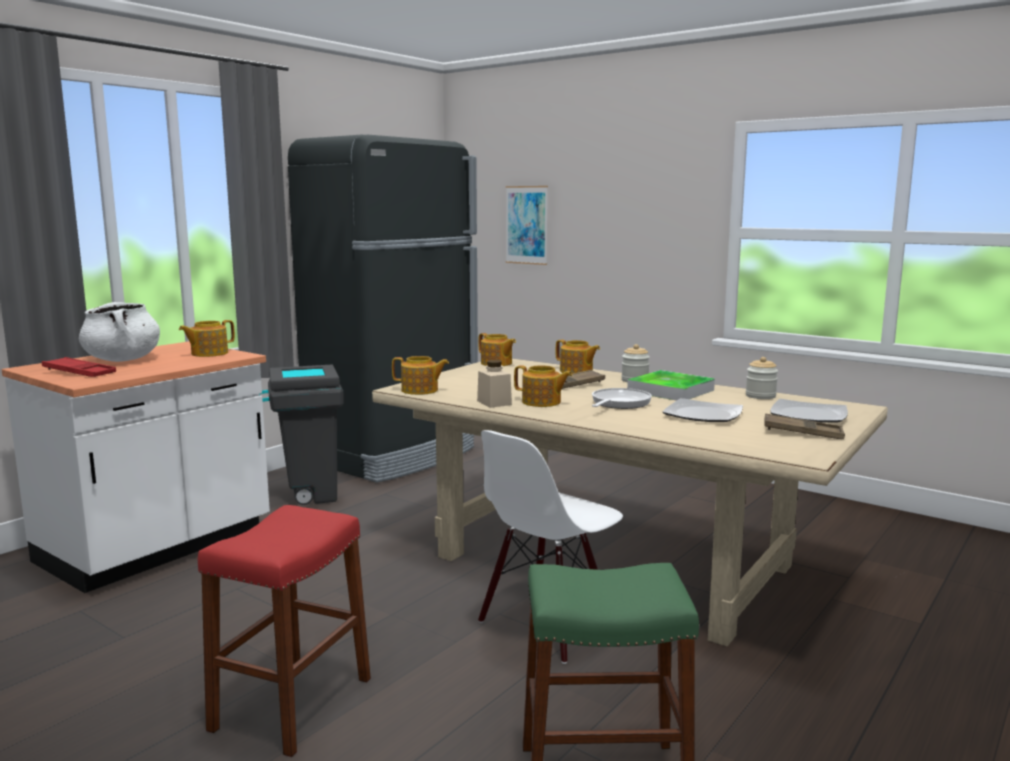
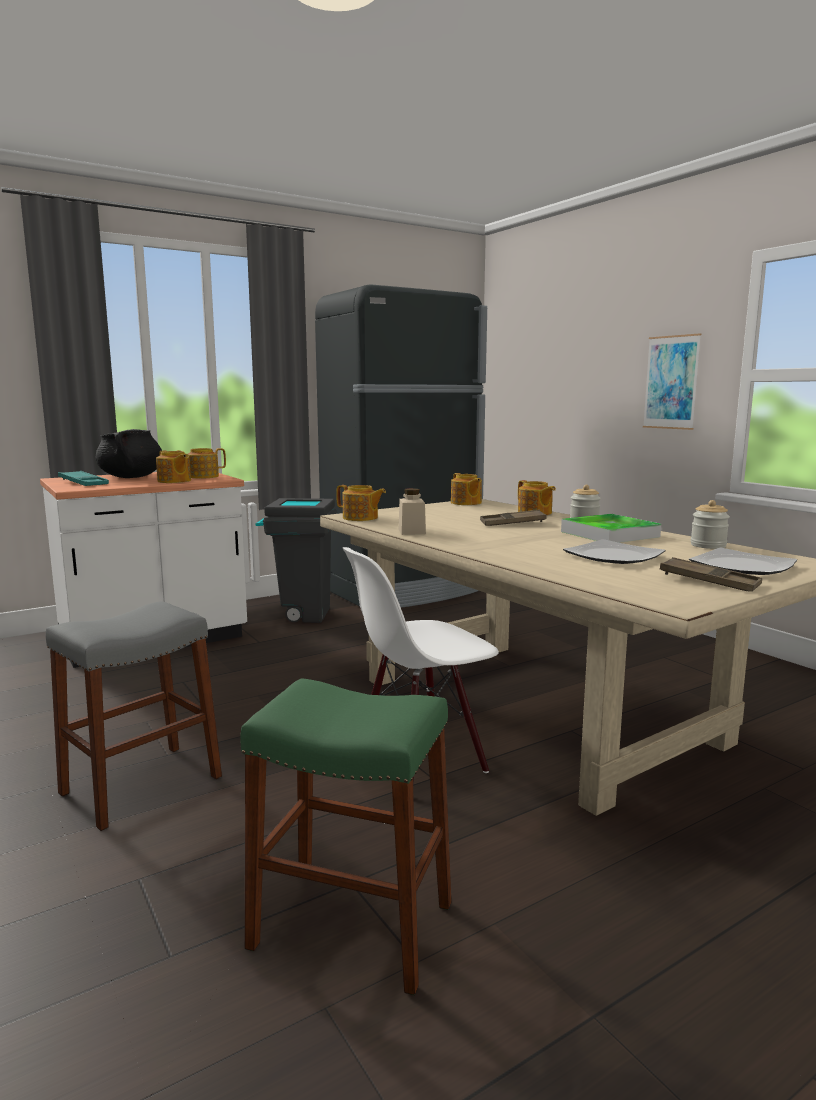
camera: 20 degrees right, 0 degrees up
(79, 372) = (83, 483): red tray -> turquoise tray
(123, 360) = (131, 477): white cooking pot -> black cooking pot
(292, 703) = (141, 785): red stool -> grey stool
(526, 225) = (548, 377): picture -> picture (671, 382)
(542, 402) = (458, 534): teapot -> teapot (174, 481)
(619, 403) = (535, 540): frying pan -> none

